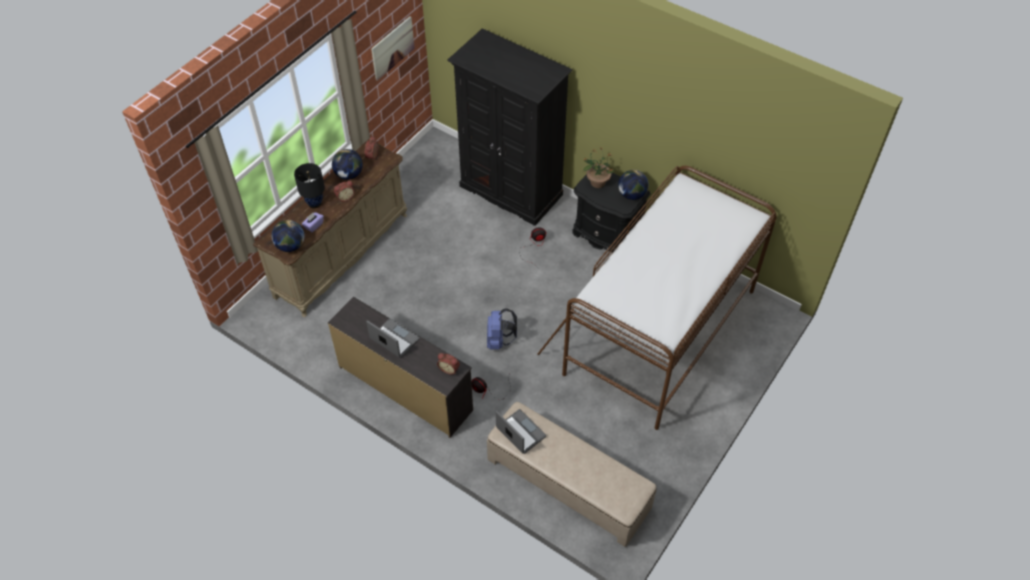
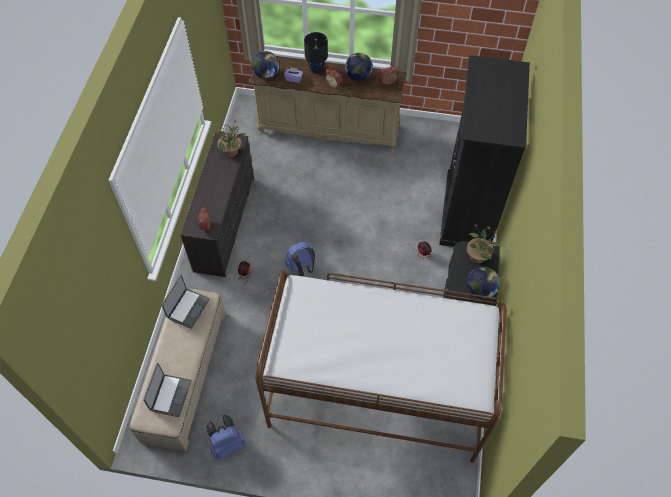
camera: 65 degrees right, 5 degrees up
(365, 317) = (231, 151): none -> potted plant
(392, 48) = (479, 25): picture -> none
(394, 339) = (218, 178): laptop -> laptop (170, 395)
(660, 469) = (227, 444): none -> blue backpack

